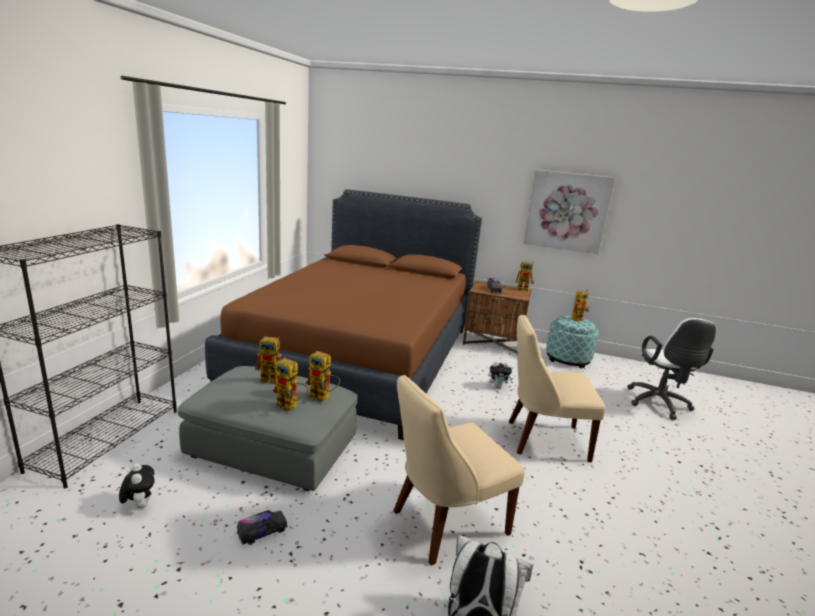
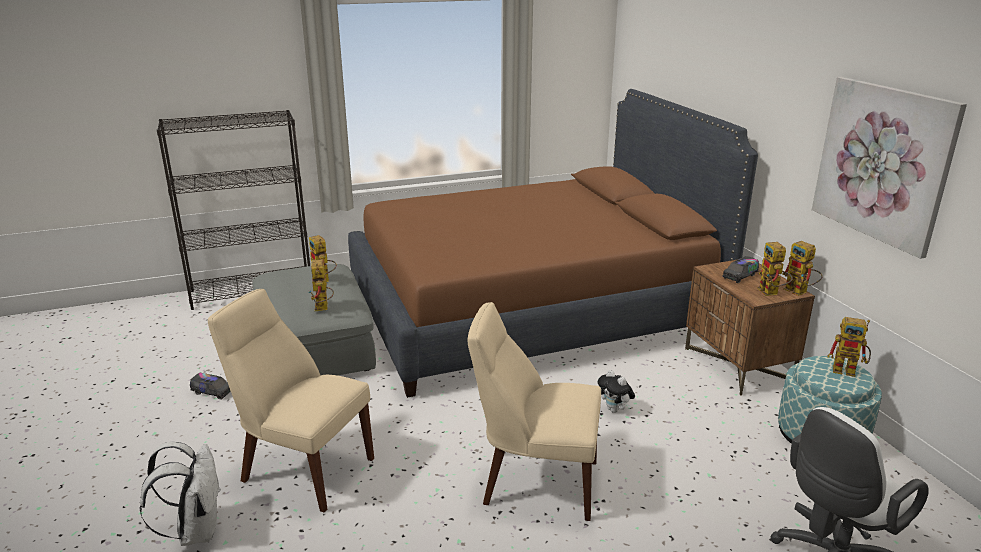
camera: 55 degrees right, 5 degrees up
(139, 505) = (198, 338): plush toy -> none
(291, 406) = (290, 304): toy robot -> toy robot (771, 293)
(543, 439) = (535, 482): beige chair -> beige chair turned 45 degrees counterclockwise

